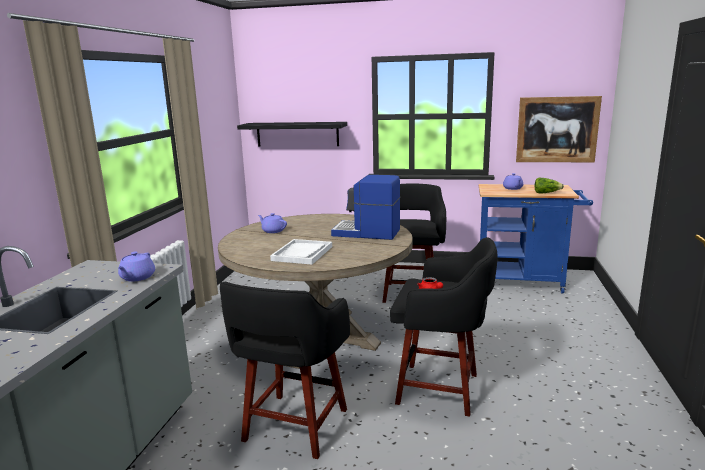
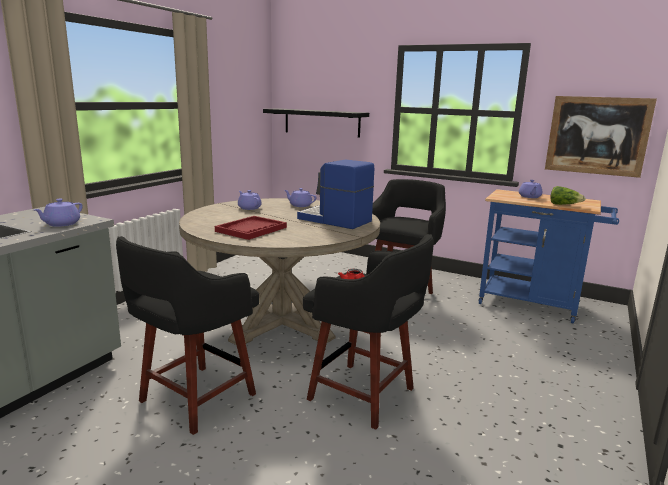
camera: 15 degrees right, 0 degrees up
(302, 253) = (251, 229): white tray -> red tray
(317, 221) = (300, 205): none -> purple teapot

